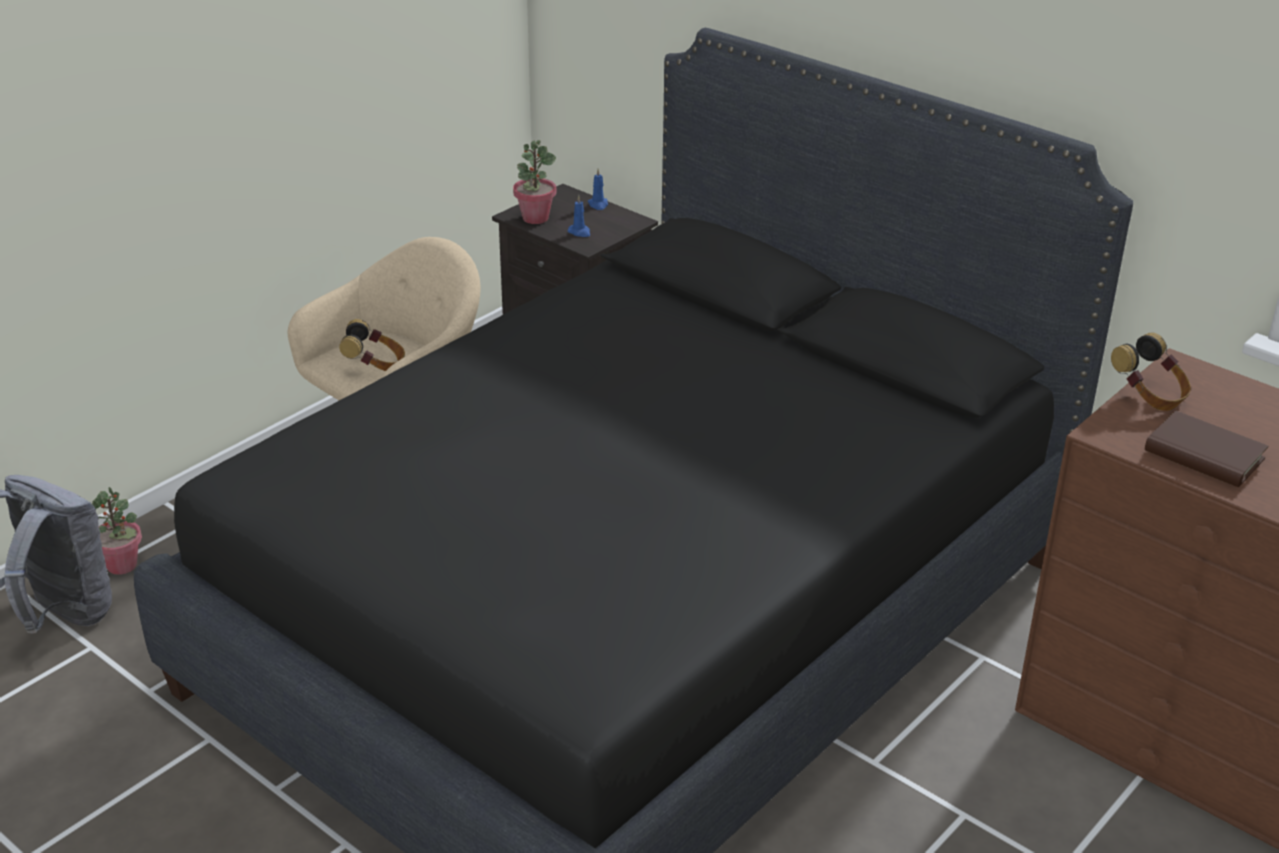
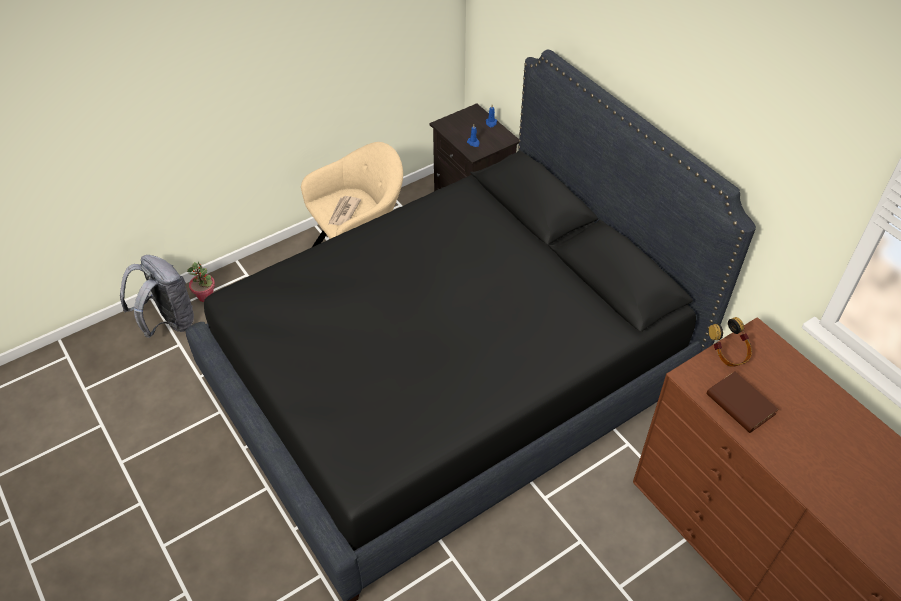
camera: 15 degrees right, 15 degrees up
(375, 366) = (343, 212): headphones -> newspaper
(535, 218) = (452, 128): potted plant -> none

